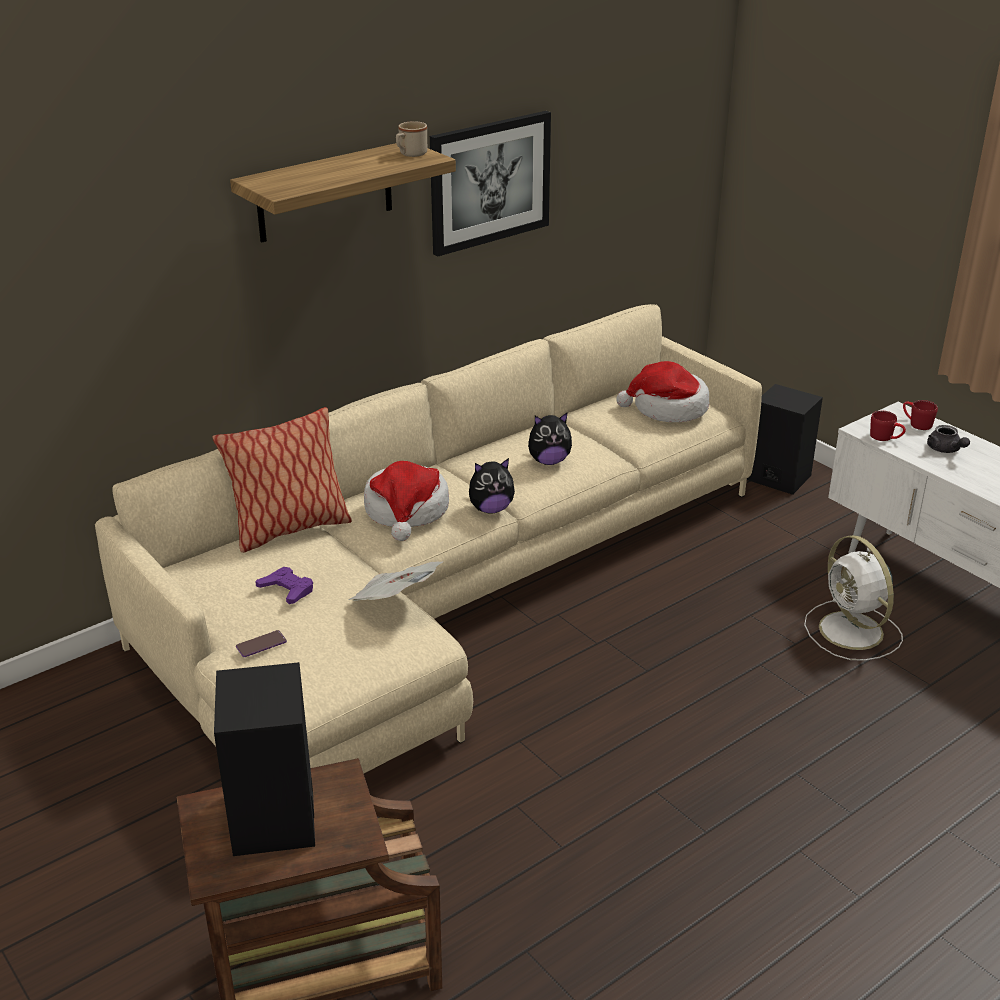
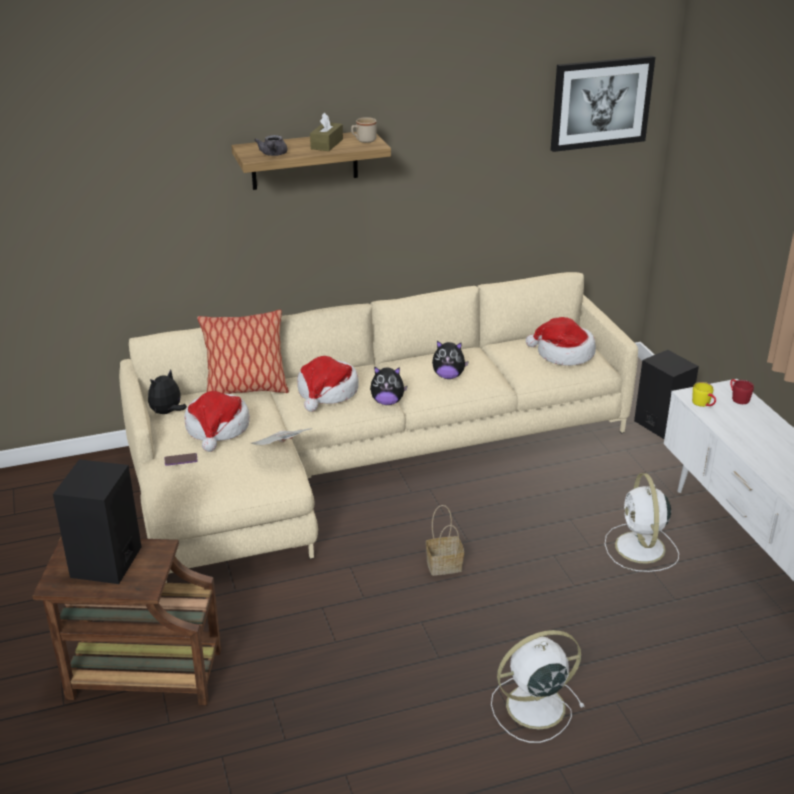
camera: 20 degrees right, 0 degrees up
(195, 582) = (167, 412): none -> plush toy
(287, 590) = (217, 428): purple game controller -> hat
(365, 164) = (327, 144): none -> brown tissue box
(489, 182) = (441, 165): picture -> picture (601, 103)
(638, 708) = (445, 565): none -> basket
(858, 864) = (533, 707): none -> white fan
(886, 437) = (704, 404): red mug -> yellow mug
(945, 450) = (745, 422): grey teapot -> grey teapot (273, 154)

